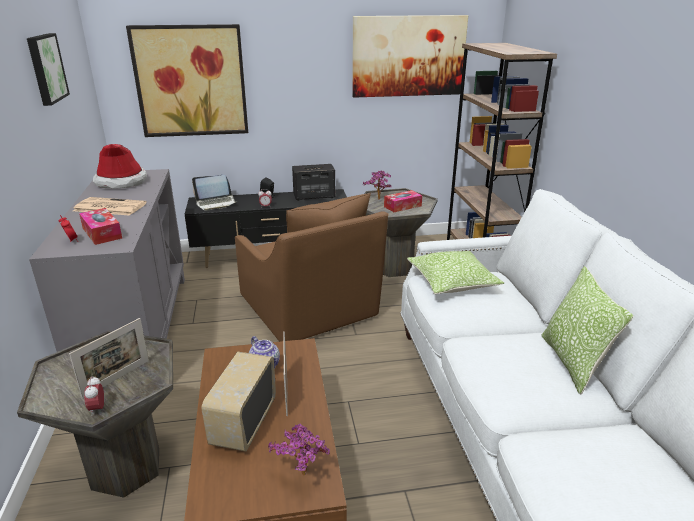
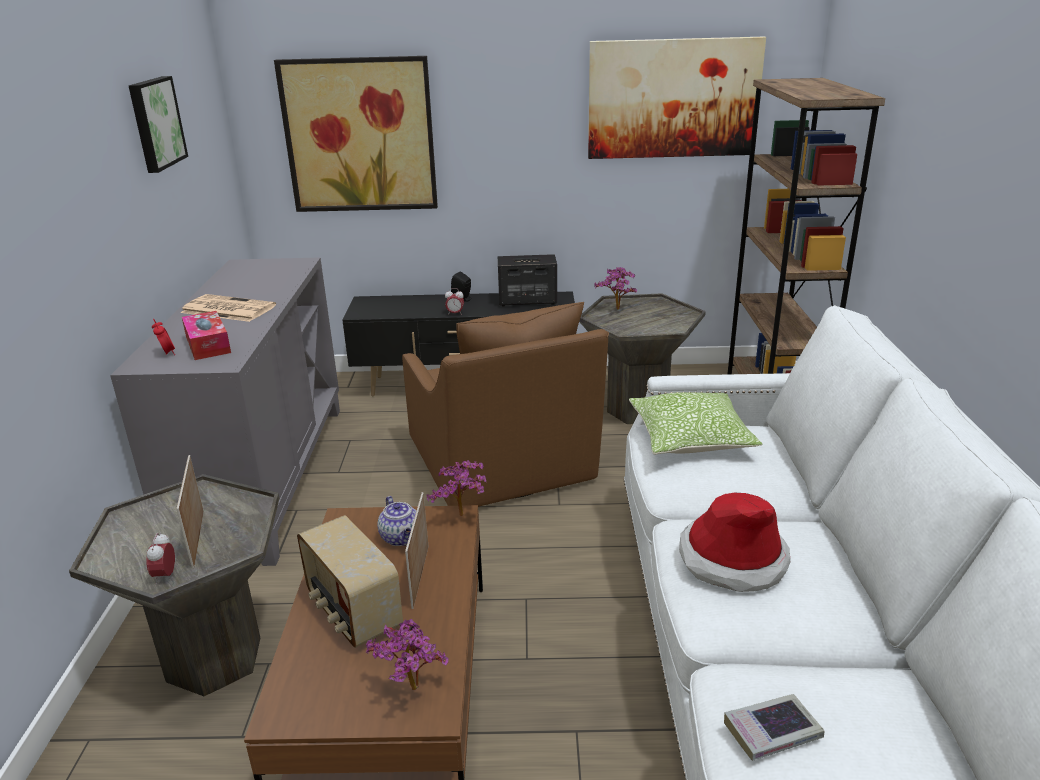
camera: 10 degrees right, 0 degrees up
(117, 378) = (198, 539): picture frame -> picture frame turned 120 degrees clockwise
(121, 182) = (253, 274): hat -> hat (732, 559)
(216, 203) = (388, 306): laptop -> none
(243, 423) = (352, 612): radio -> radio turned 60 degrees counterclockwise
(306, 348) = (463, 518): none -> potted plant
(402, 206) = (649, 321): tissue box -> none
(569, 476) = (772, 732): none -> book
(572, 362) = (837, 570): pillow -> none

